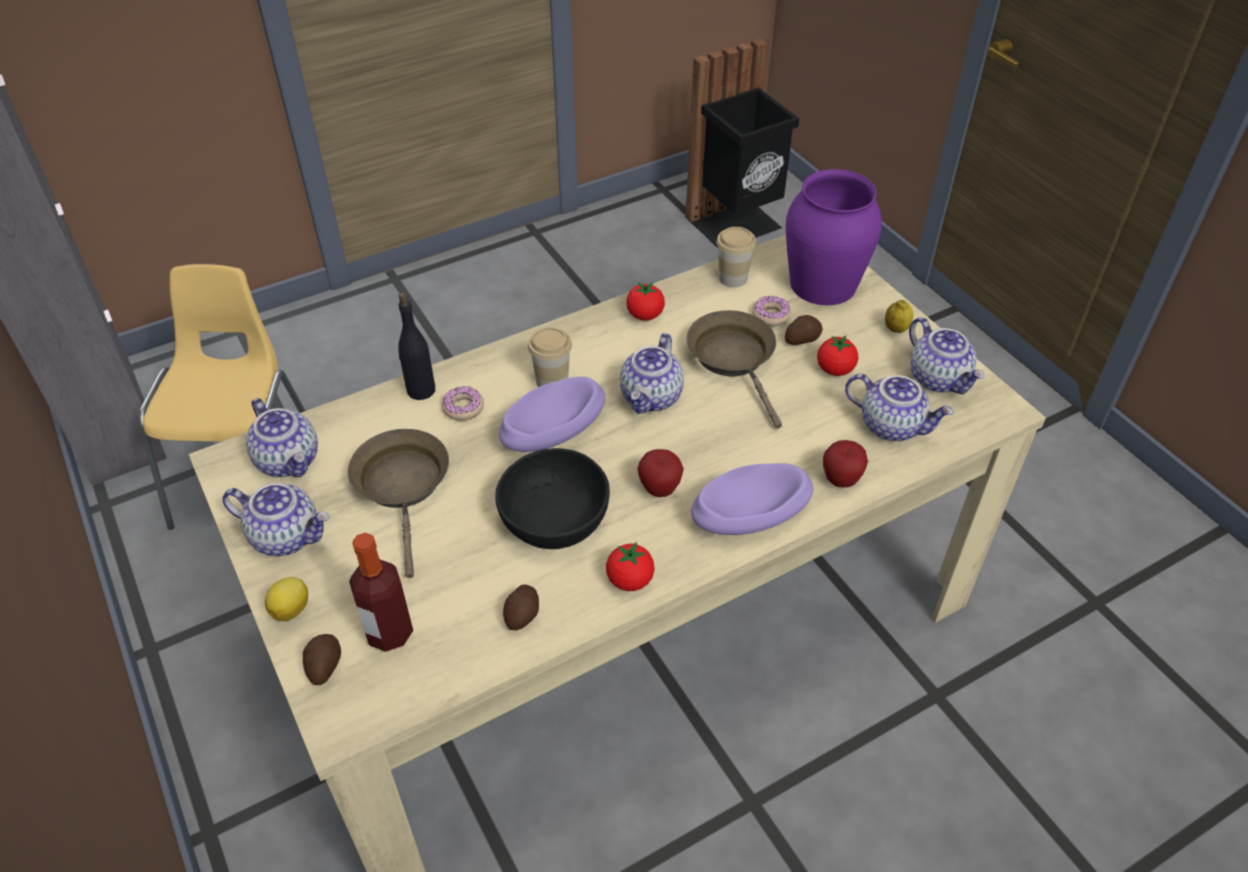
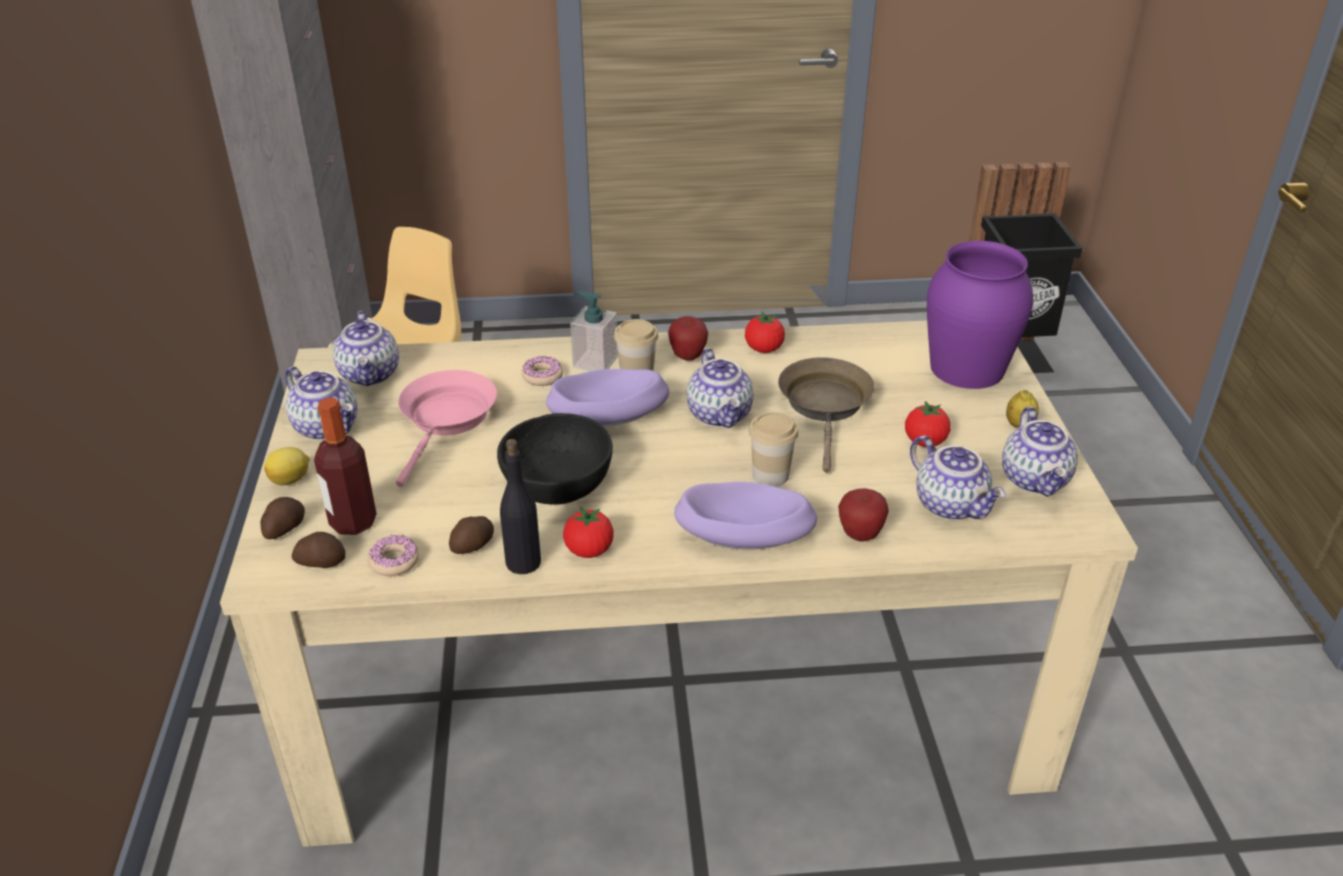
camera: 25 degrees right, 10 degrees down
(403, 487) = (447, 420): brown frying pan -> pink frying pan
(420, 390) = (516, 354): black bottle -> black bottle (523, 562)
(502, 376) = (595, 362): none -> soap dispenser
(652, 397) = (720, 415): teapot -> teapot turned 60 degrees counterclockwise
(659, 489) = (672, 489): apple -> apple (688, 357)
(733, 278) = (875, 341): cup -> cup (770, 475)
(770, 315) = (890, 380): donut -> donut (394, 561)
(801, 339) = (908, 407): potato -> potato (321, 561)

